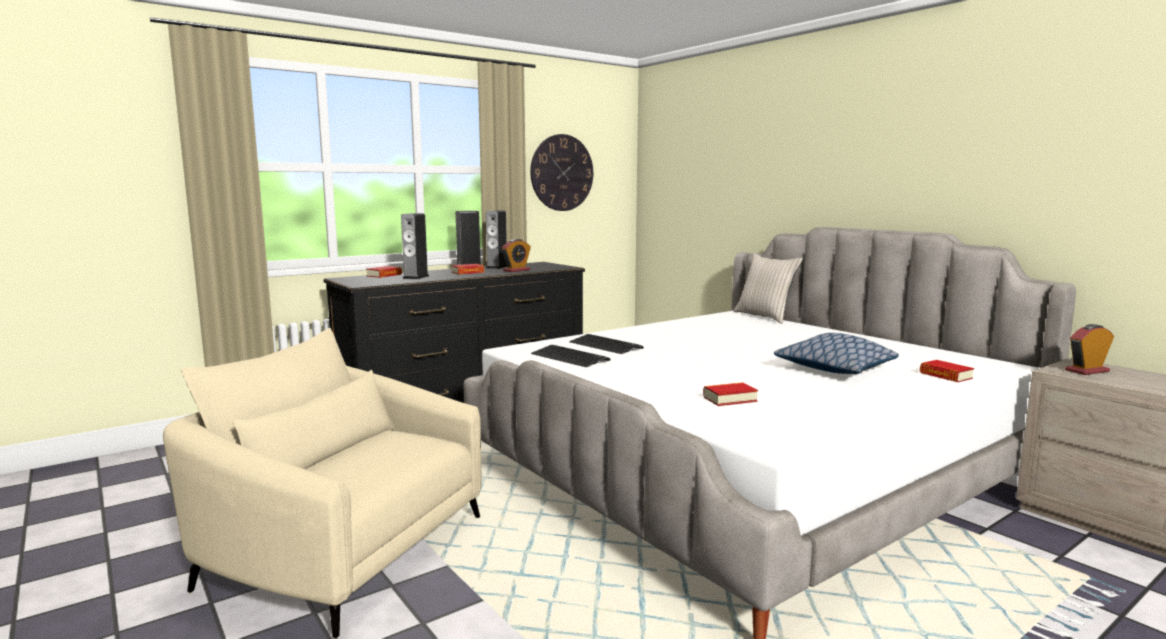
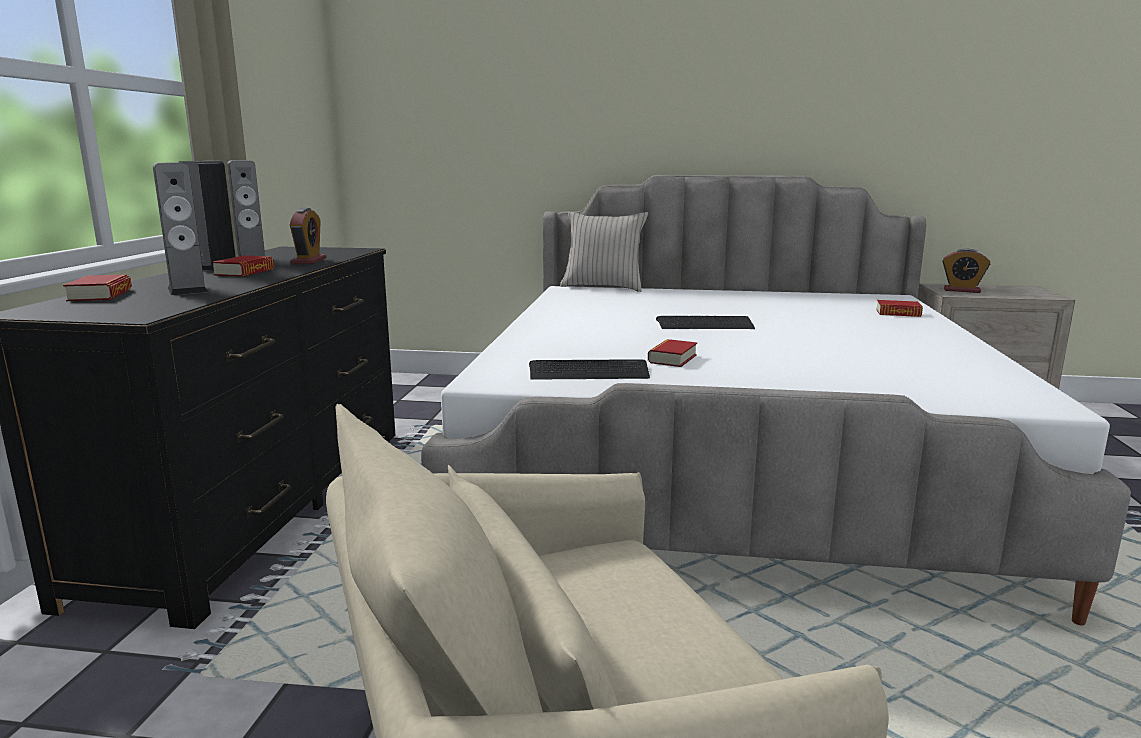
camera: 45 degrees left, 5 degrees up
(562, 173) = (265, 101): wall clock -> none
(605, 345) = (573, 348): keyboard -> keyboard (705, 325)
(729, 399) = (873, 373): book -> book (672, 359)
(835, 369) = (827, 324): pillow -> none
(1087, 371) = (962, 290): alarm clock -> alarm clock turned 90 degrees counterclockwise

